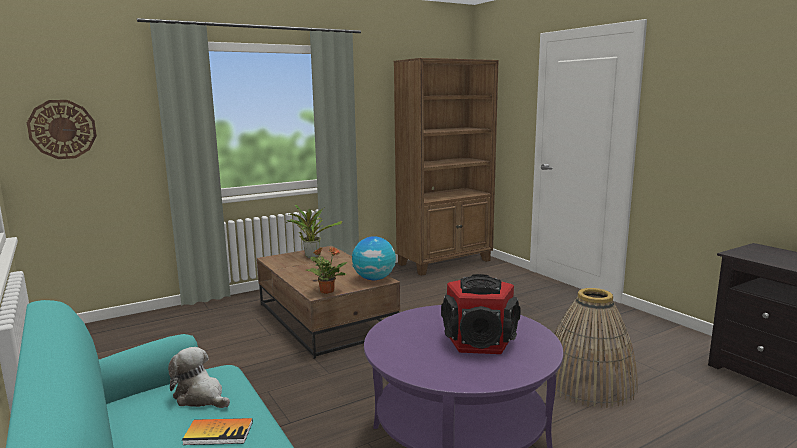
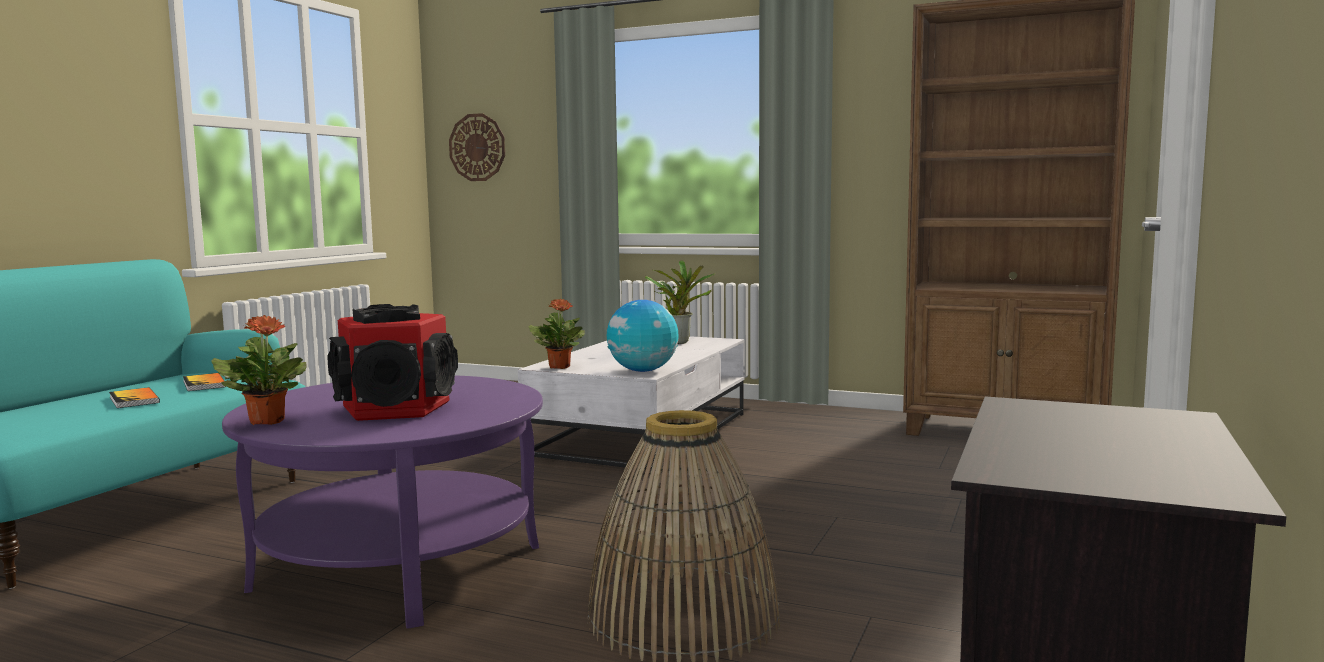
camera: 55 degrees right, 5 degrees down
(201, 397) = (204, 384): plush toy -> book
(324, 318) = (642, 434): brown coffee table -> white coffee table
(473, 378) = (267, 421): none -> potted plant

